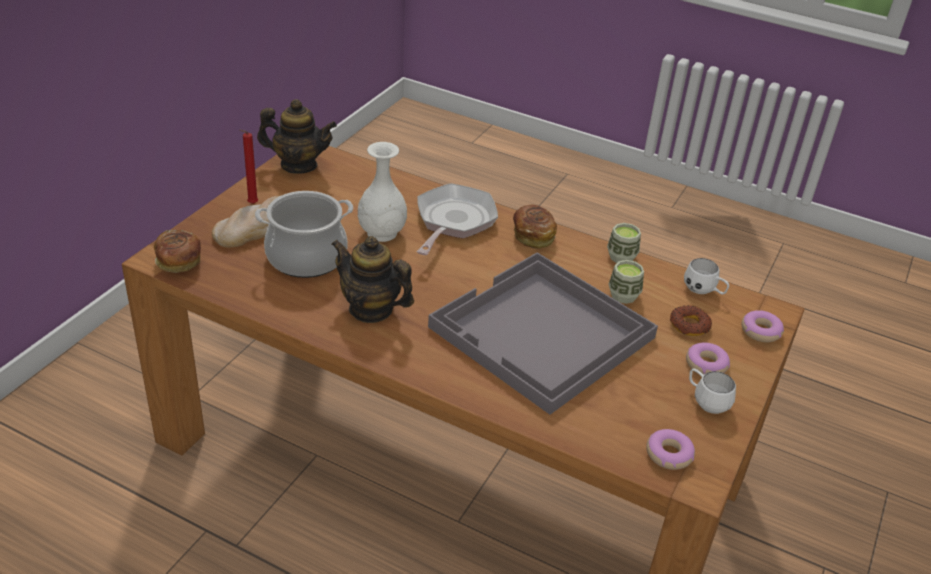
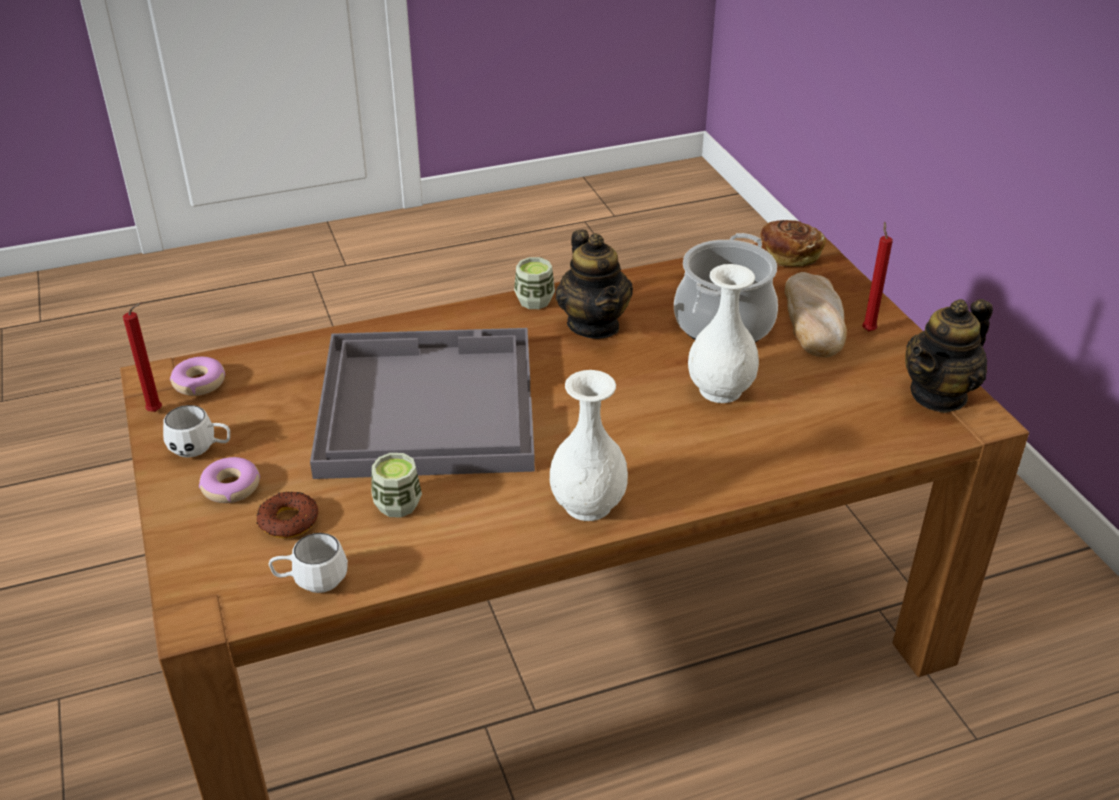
camera: 135 degrees right, 0 degrees up
(371, 309) = (594, 325): teapot -> teapot turned 90 degrees clockwise
(453, 222) = (688, 455): frying pan -> none
(533, 236) = (589, 505): bread -> white vase
(621, 257) = (459, 556): cup -> cup (534, 301)
(715, 452) = (158, 411): none -> red candle
(761, 331) = (196, 573): donut -> none

